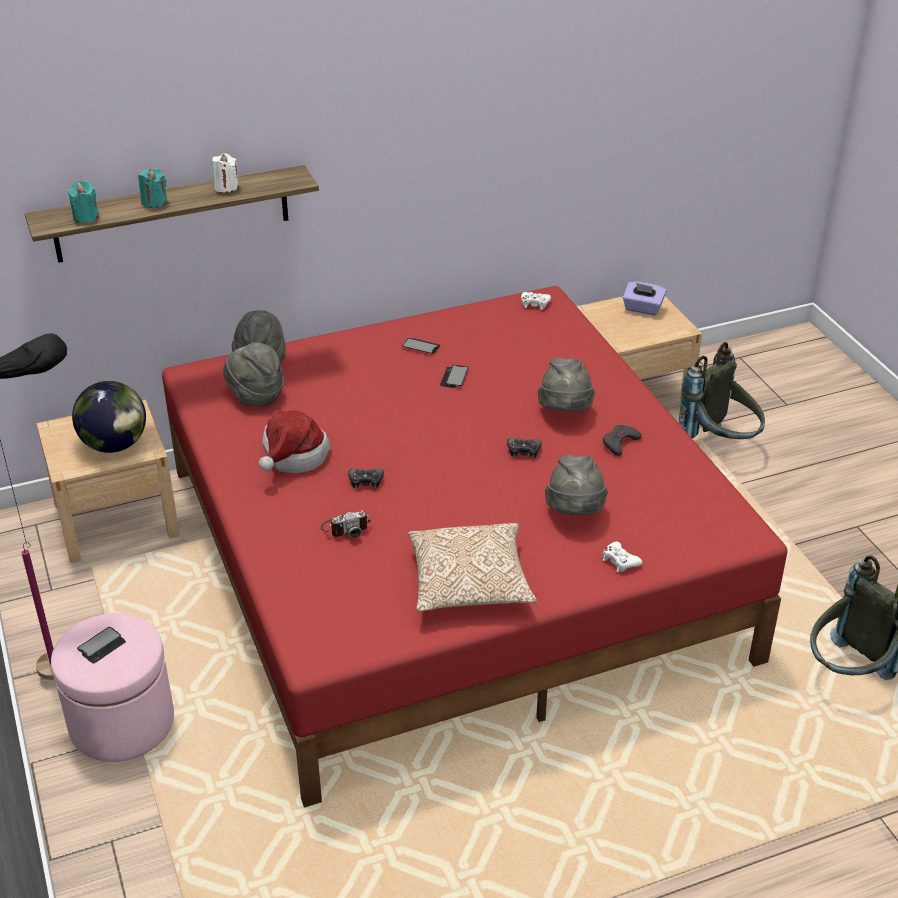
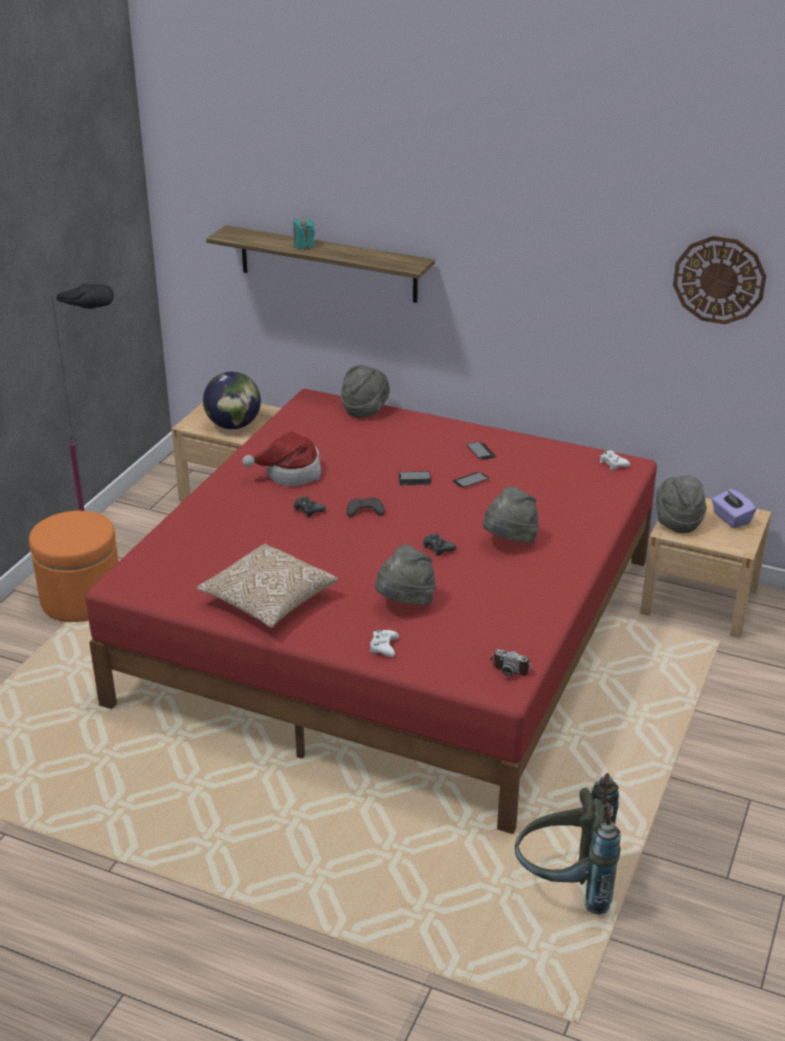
camera: 45 degrees right, 5 degrees down
(86, 217) = (252, 239): turquoise candle -> none
(101, 646) = (70, 527): phone -> phone (414, 479)
(122, 722) = (81, 599): pink ottoman -> orange ottoman
(226, 187) = (360, 253): white candle -> none
(255, 396) = (327, 429): grey hat -> grey hat (677, 522)
(345, 527) = (253, 528): camera -> camera (512, 666)
(597, 88) = (719, 280): none -> wall clock
(619, 443) = (515, 580): grey game controller -> grey game controller (365, 511)
(719, 446) = (721, 675): grey backpack -> none

